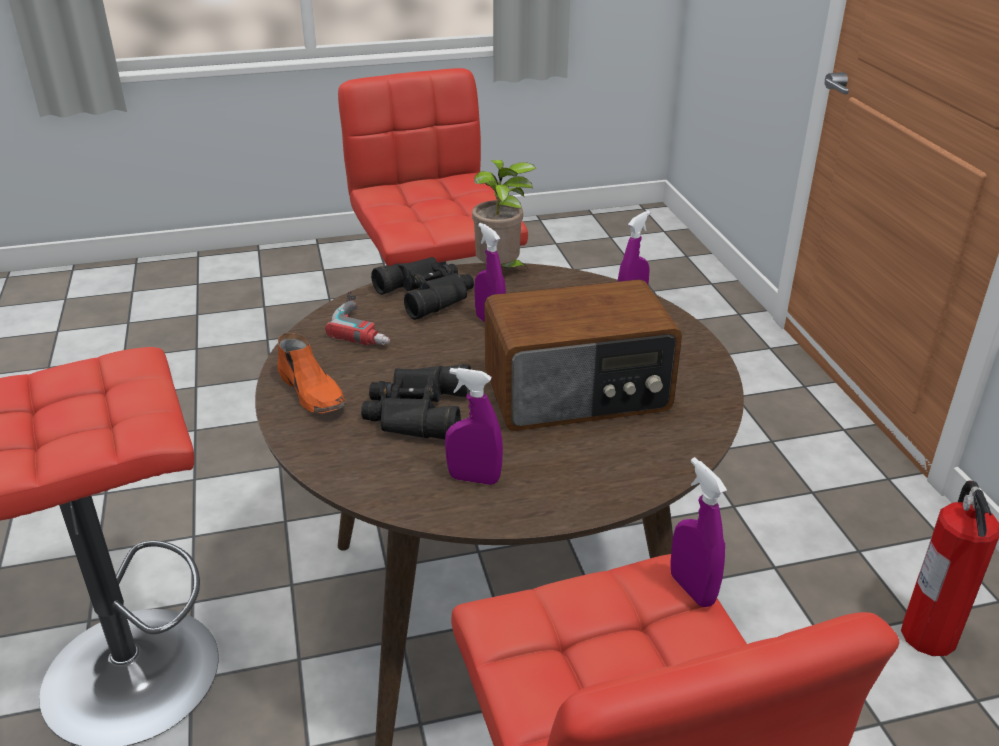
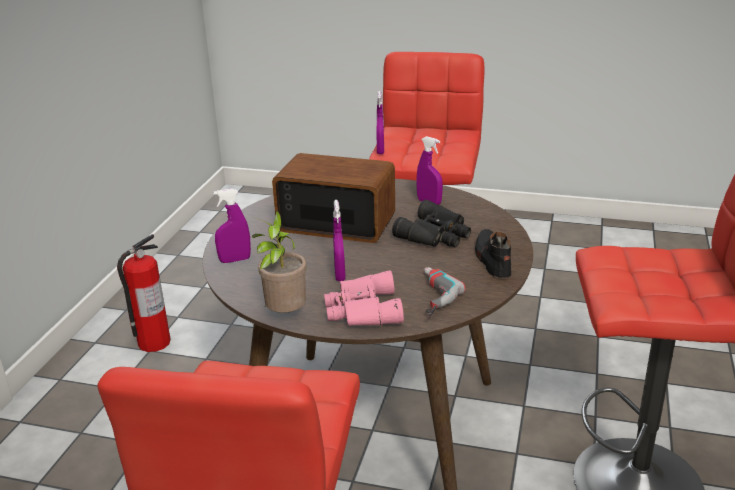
camera: 150 degrees left, 5 degrees down
(313, 392) = (492, 259): orange shoe -> black shoe
(429, 294) = (361, 310): black binoculars -> pink binoculars

